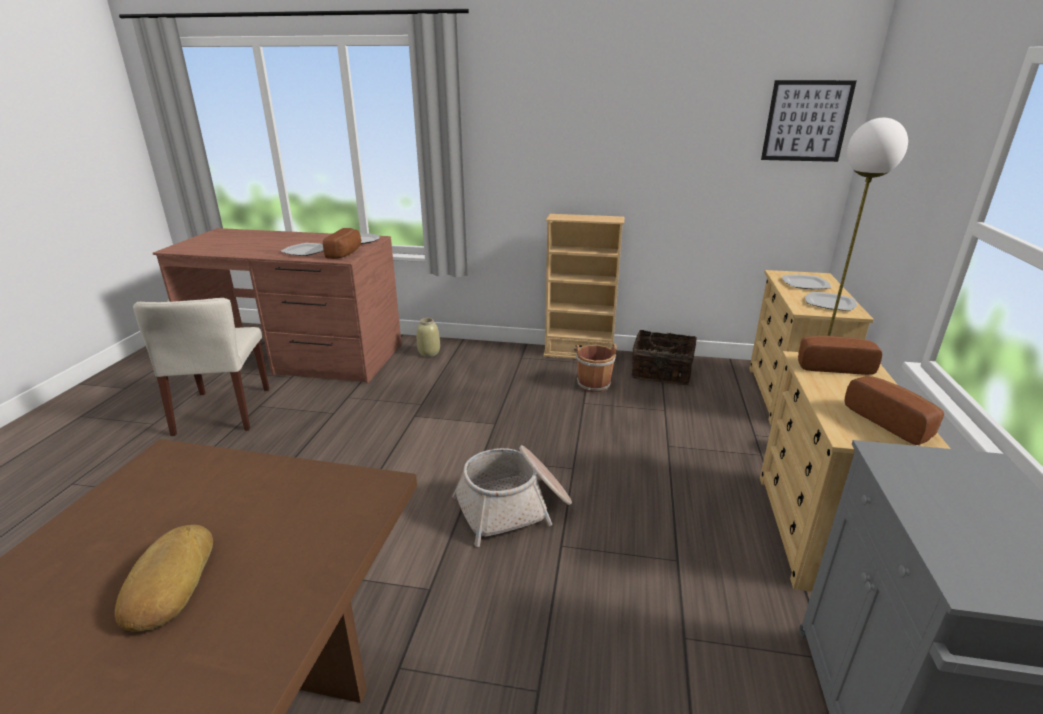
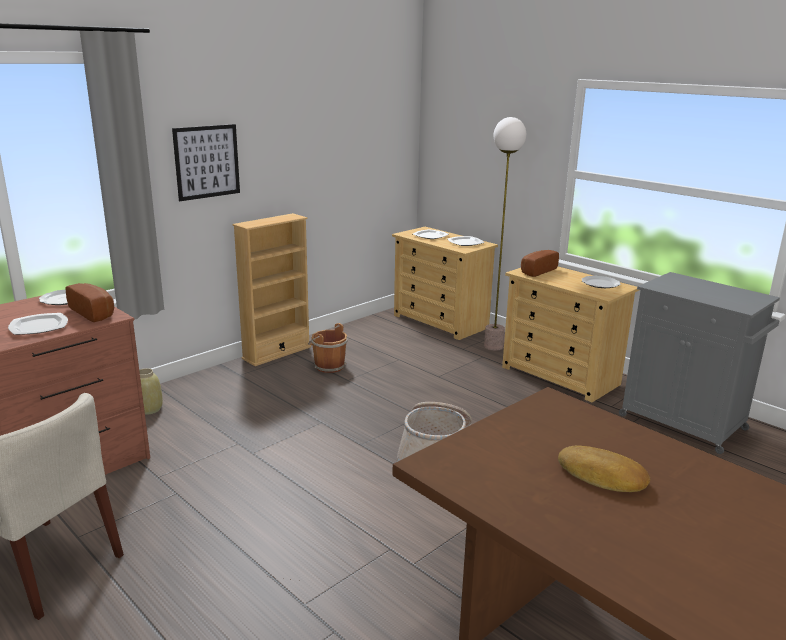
camera: 55 degrees left, 5 degrees down
(661, 373) = (354, 340): basket -> none
(806, 121) = (392, 119): picture -> picture (207, 162)
(891, 422) = (601, 284): bread -> plate

